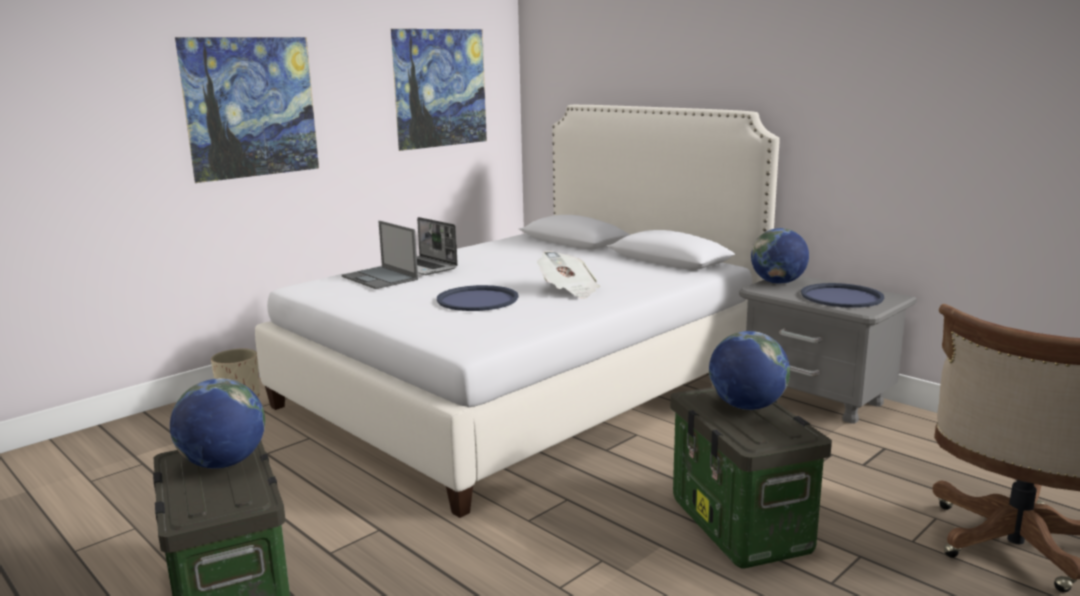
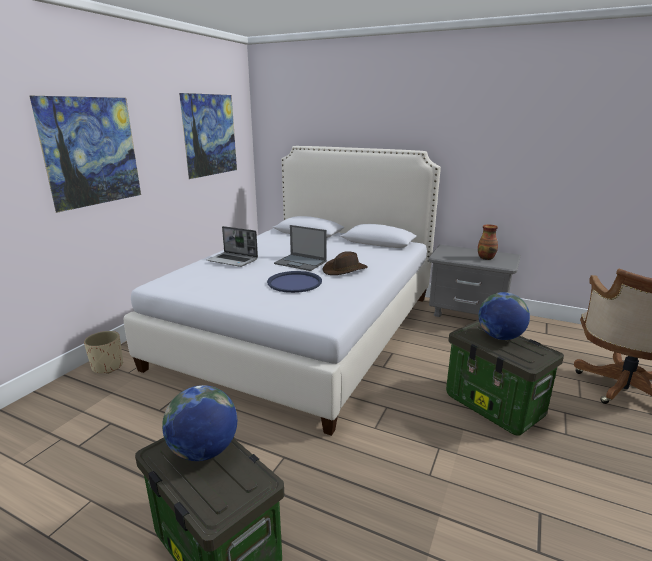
camera: 20 degrees left, 5 degrees up
(380, 278) = (212, 272): laptop -> laptop (301, 262)
(569, 291) = (345, 270): newspaper -> brown hat
(778, 282) = (444, 251): globe -> none
(841, 297) = (486, 258): blue tray -> vase

